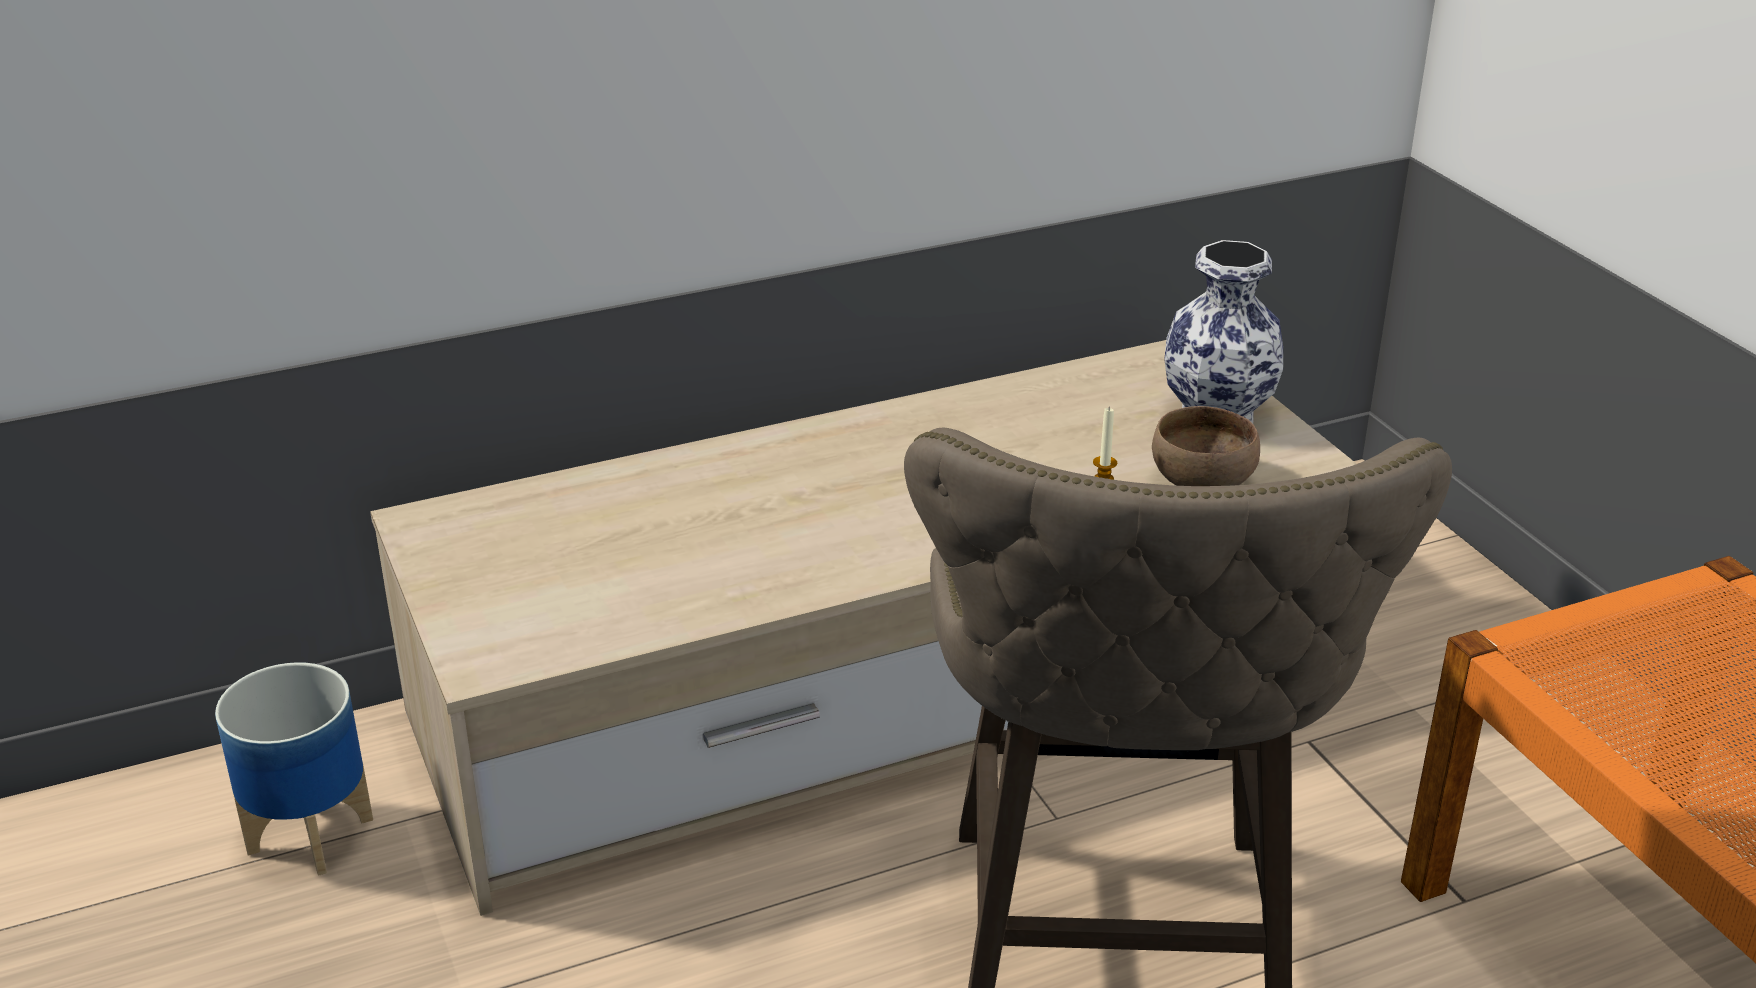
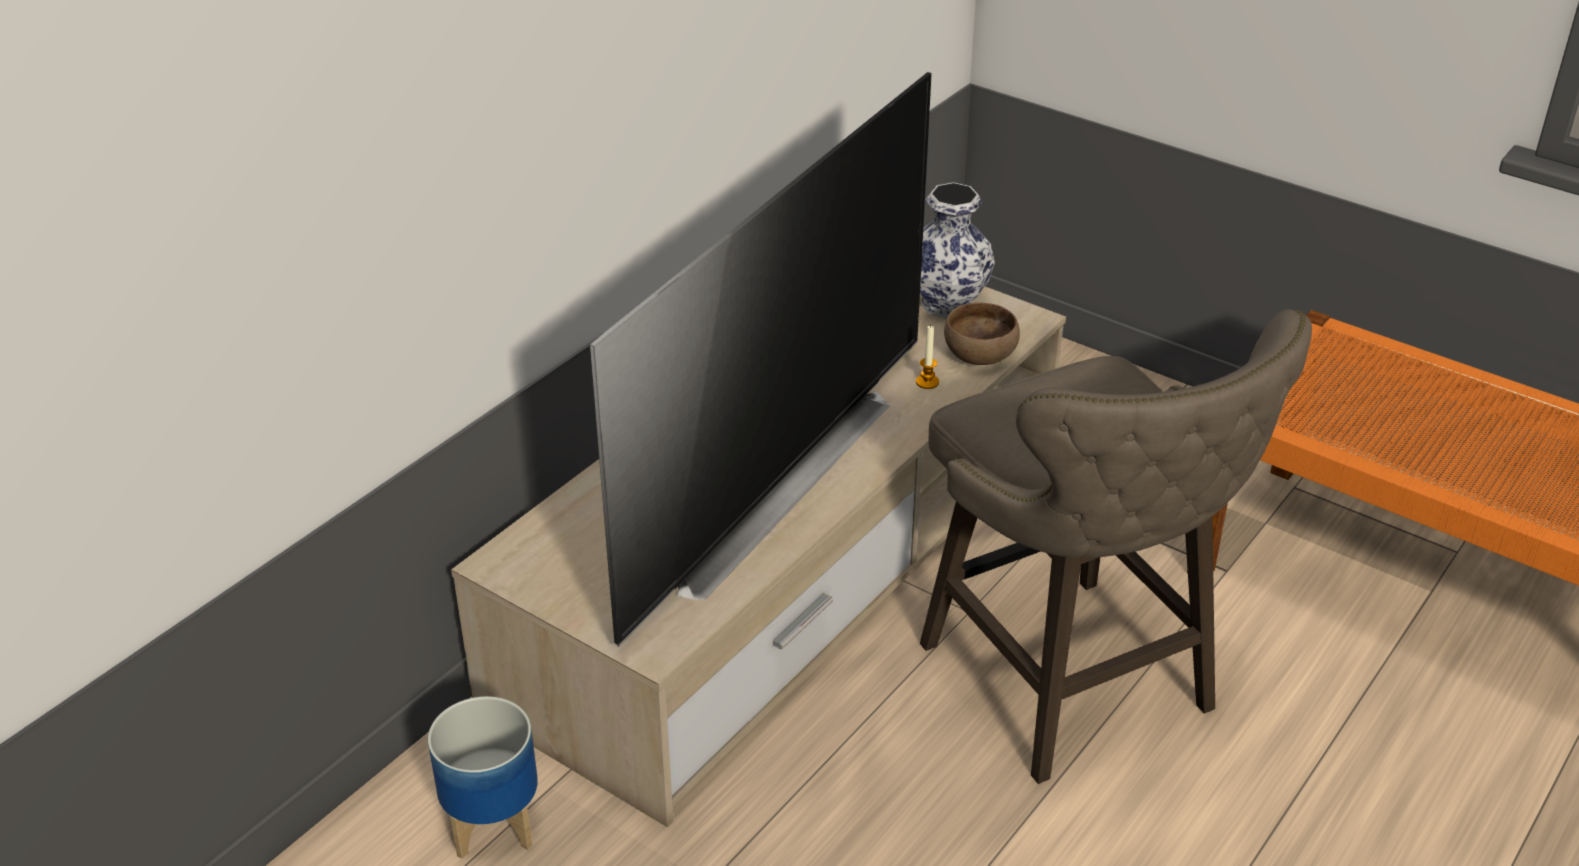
camera: 30 degrees left, 5 degrees up
(791, 532) = (762, 480): none -> television

